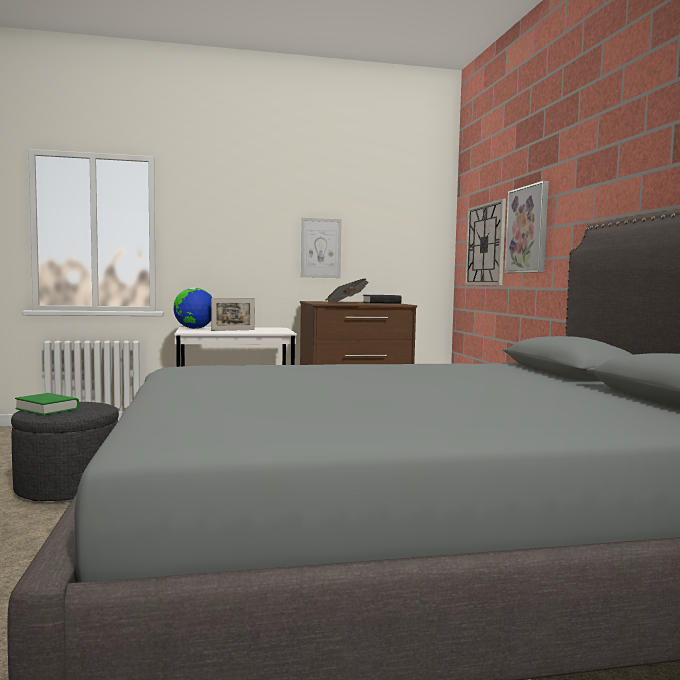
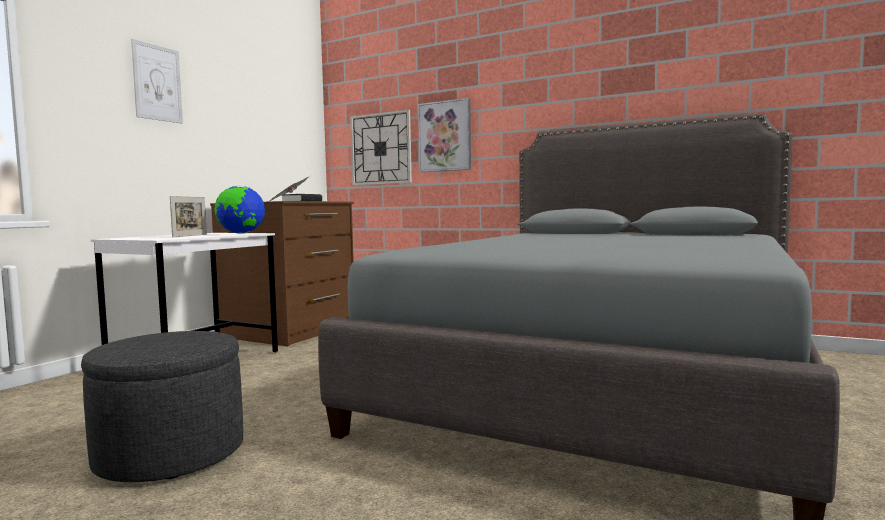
camera: 50 degrees left, 0 degrees up
(47, 409) = (145, 347): green book -> none
(194, 329) = (133, 238): globe -> globe (241, 233)
(321, 248) = (223, 144): picture -> picture (157, 83)

